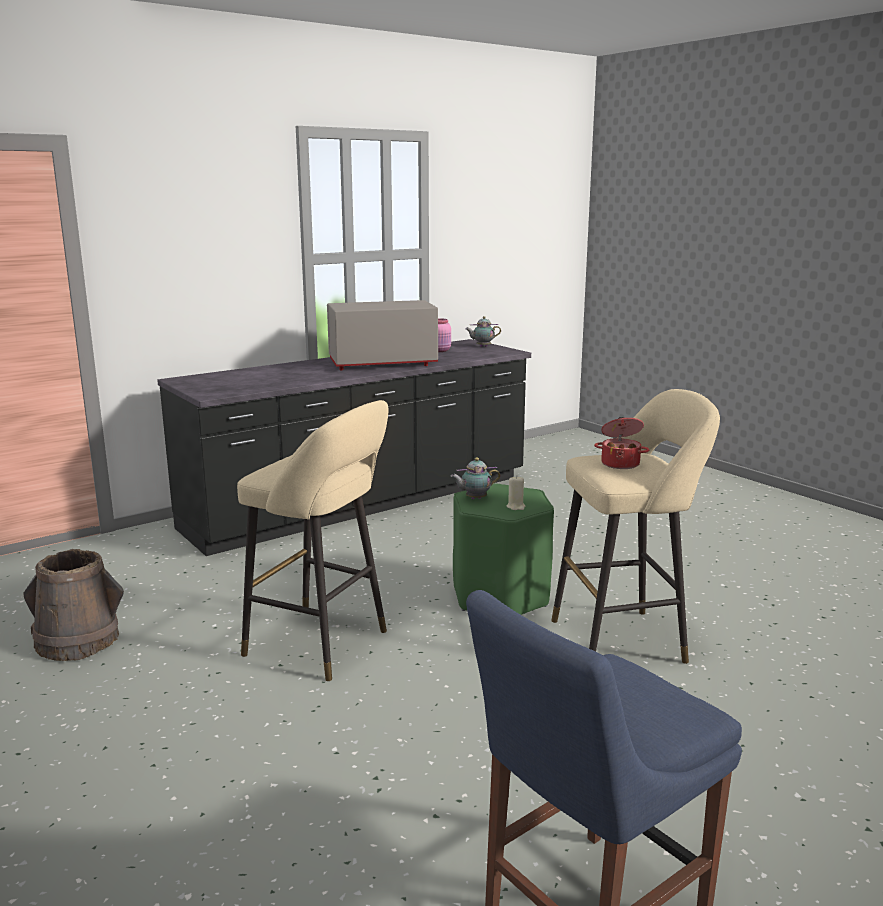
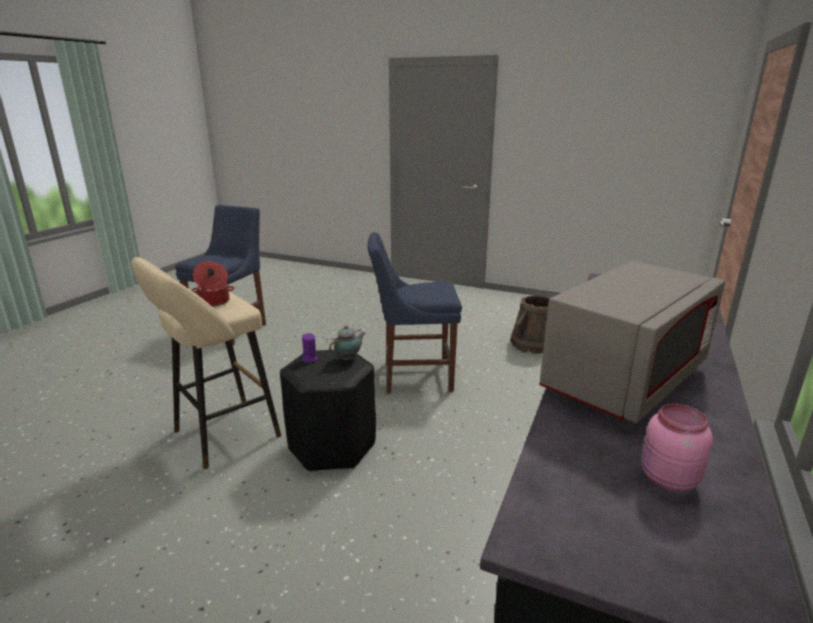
camera: 150 degrees right, 5 degrees up
(323, 645) = (413, 376): beige stool -> blue chair
(482, 346) = (644, 560): teapot -> none
(500, 596) = (332, 446): green stool -> black stool
(516, 507) = (309, 359): beige candle -> purple candle

